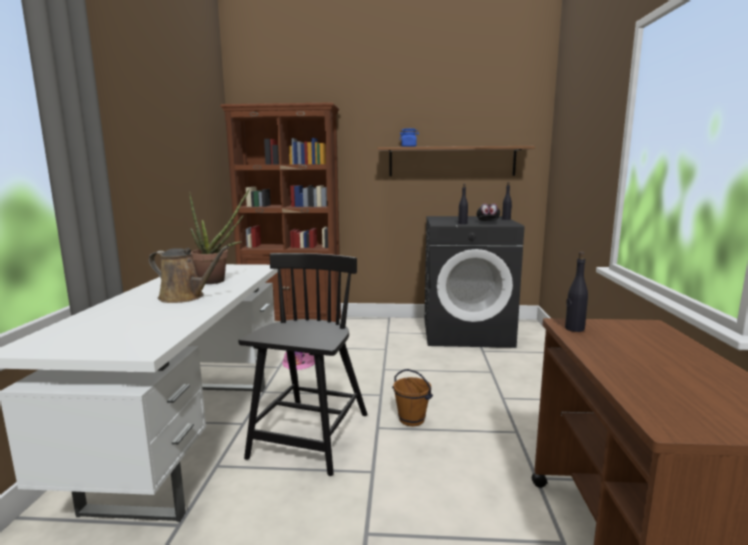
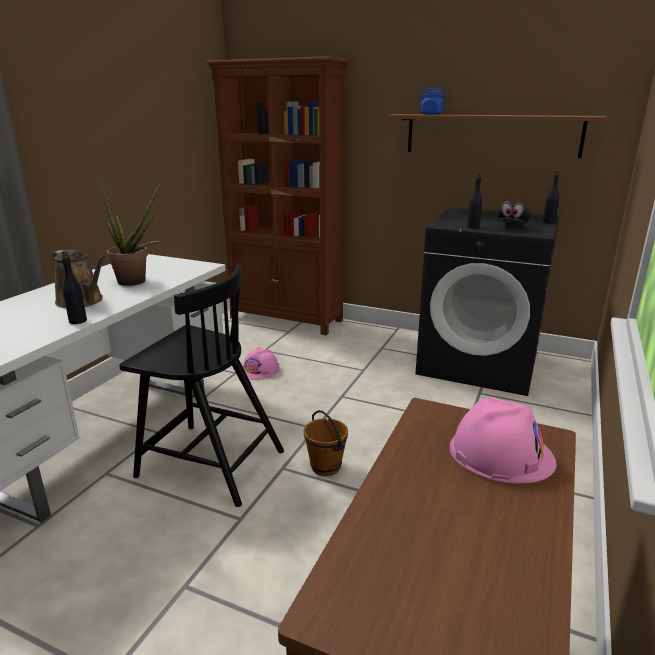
camera: 20 degrees right, 10 degrees up
(310, 437) = (209, 462): black chair -> black chair turned 75 degrees clockwise
(574, 329) = (428, 424): black bottle -> black bottle (77, 321)
(638, 335) = (501, 453): none -> pink hard hat

